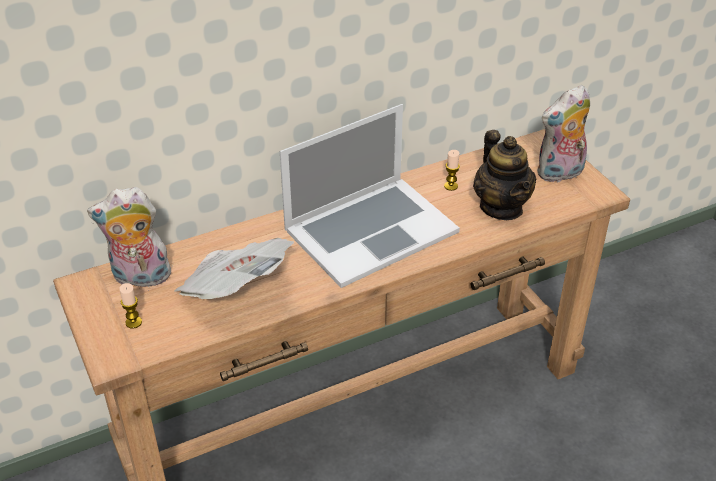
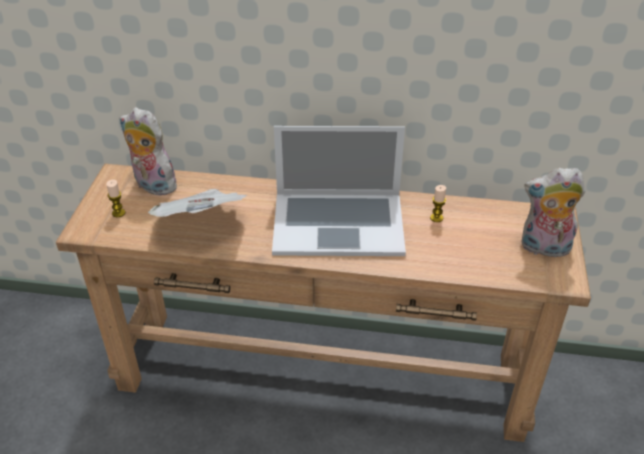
camera: 35 degrees right, 0 degrees up
(501, 207) = (462, 253): teapot -> none

